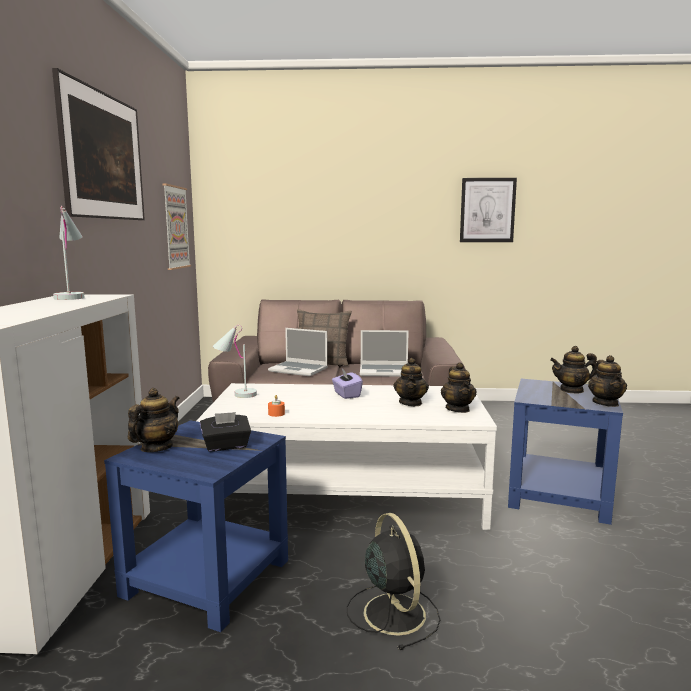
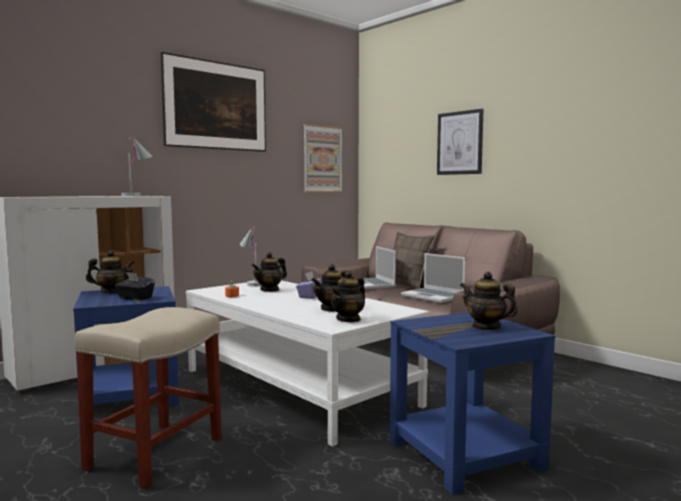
camera: 45 degrees right, 5 degrees down
(393, 612) = (156, 452): black fan -> beige stool
(487, 210) = (615, 125): picture -> picture (460, 143)
(606, 403) = (473, 341): teapot -> teapot (270, 290)

